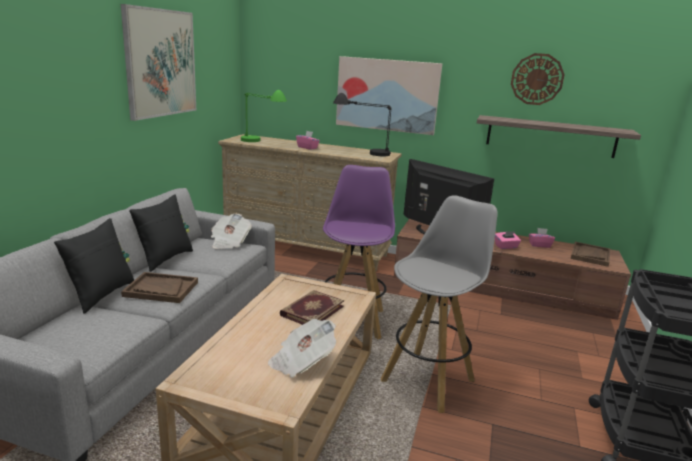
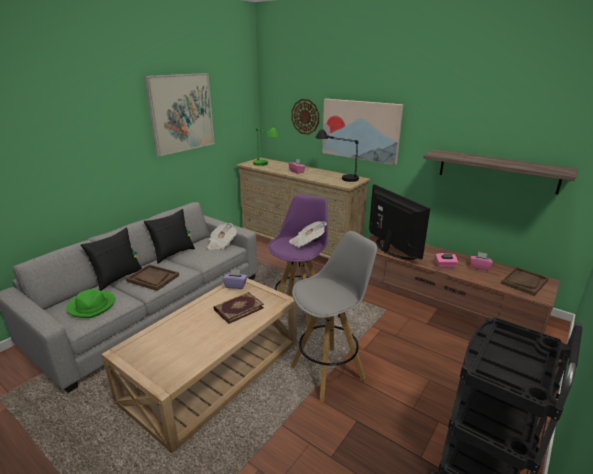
camera: 20 degrees right, 5 degrees up
(89, 332) = (92, 306): none -> green hat
(287, 286) = (235, 285): none -> purple tissue box
(301, 362) = (202, 350): newspaper -> newspaper (307, 243)
(537, 79) = (485, 118): wall clock -> wall clock (305, 116)

